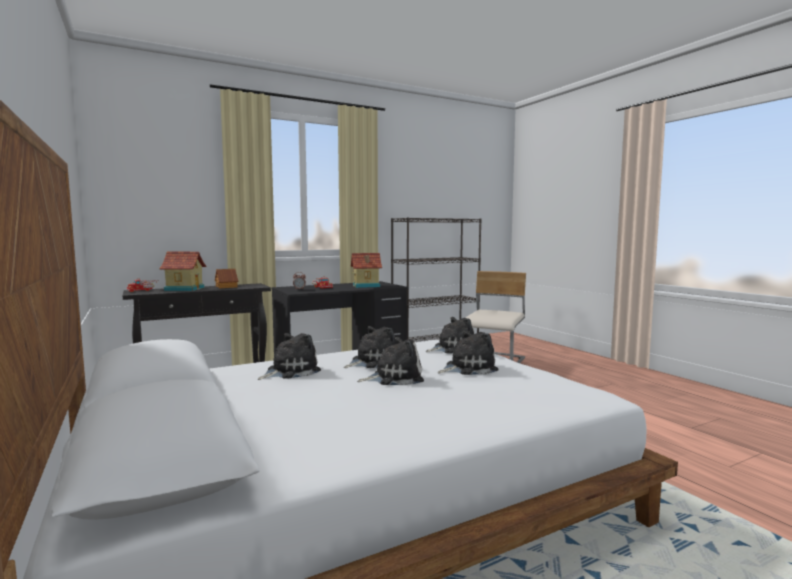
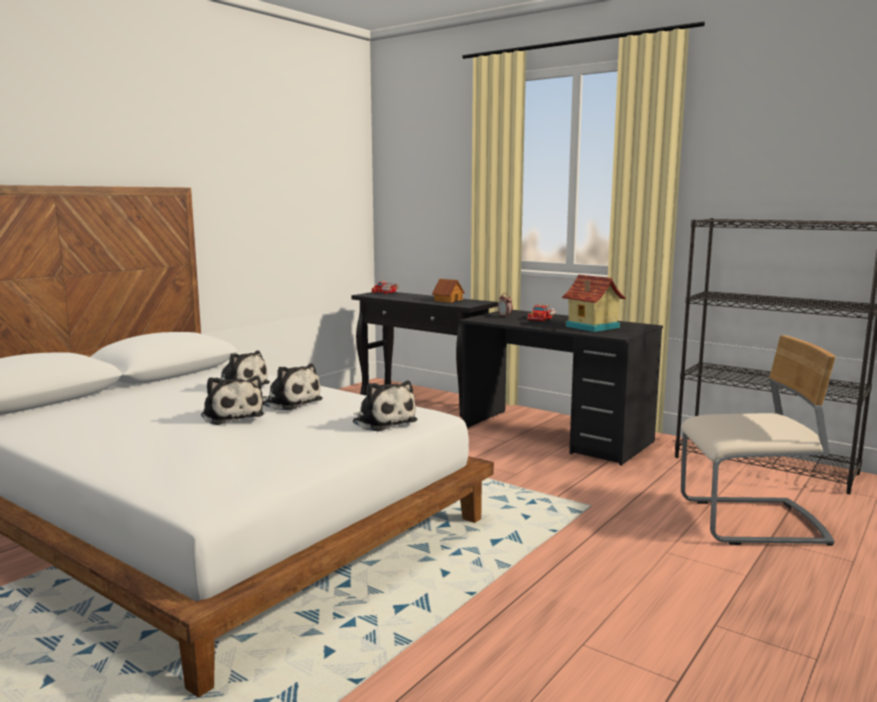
camera: 65 degrees right, 5 degrees up
(185, 289) = (413, 297): toy house -> none
(468, 368) = (293, 436): plush toy -> none

